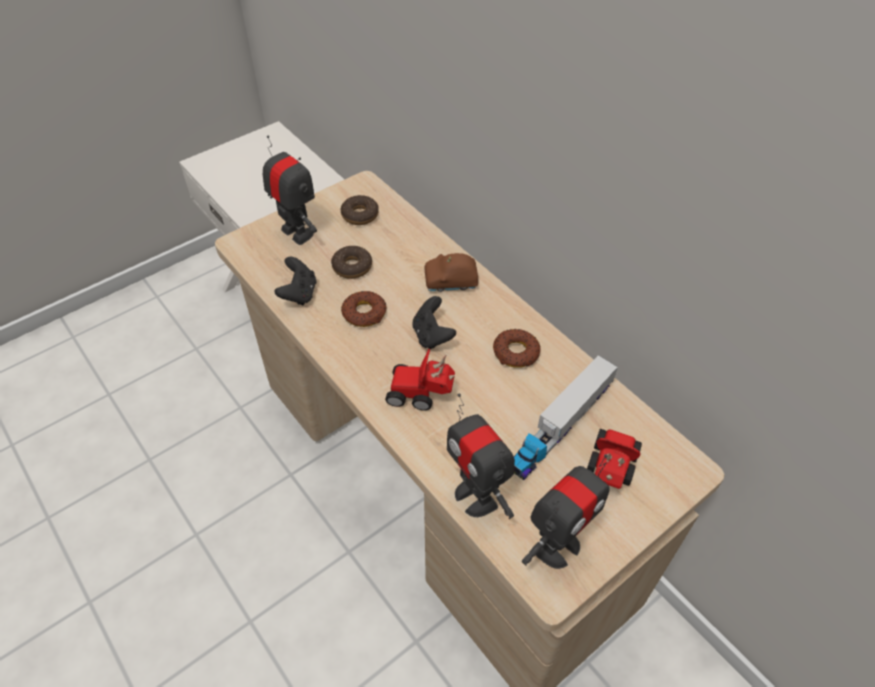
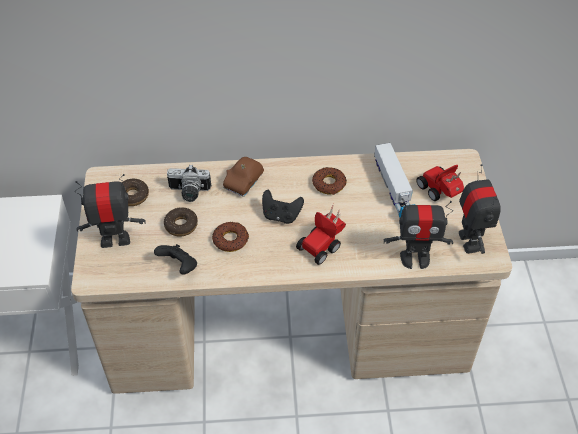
camera: 55 degrees left, 0 degrees up
(398, 250) = (189, 193): none -> camera

